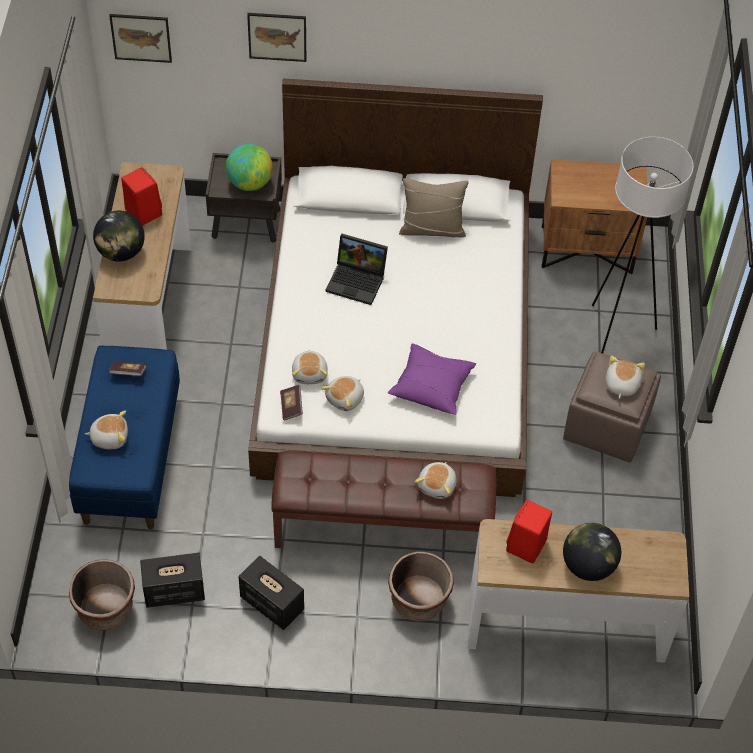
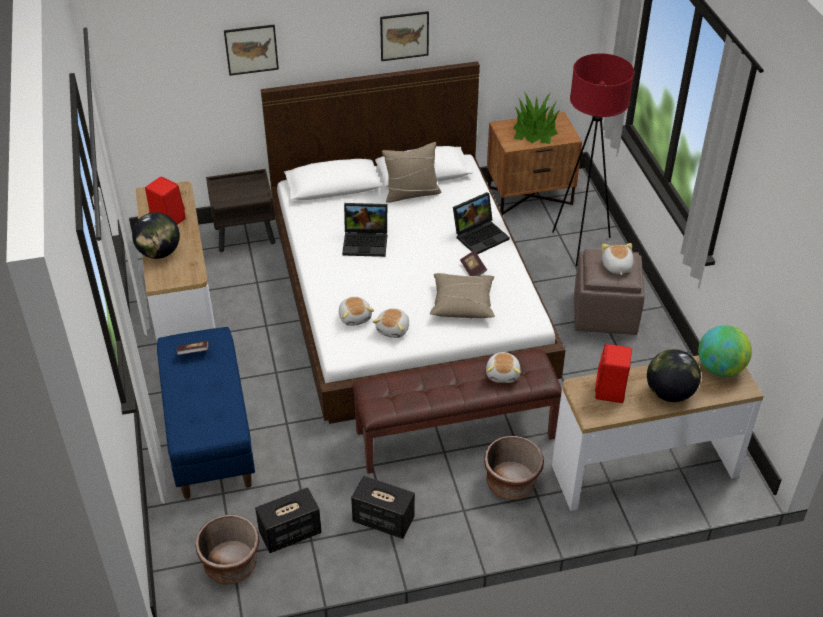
camera: 15 degrees left, 10 degrees down
(109, 437) = (195, 407): plush toy -> none
(141, 37) = (132, 74): picture -> picture (404, 35)
(250, 183) = (246, 192): globe -> globe (720, 368)
(291, 407) = (349, 346): book -> book (473, 269)
(432, 386) = (462, 303): purple pillow -> beige pillow
(487, 304) = (480, 235): none -> laptop
(598, 184) = (534, 131): none -> potted plant
(617, 330) = (580, 245): white floor lamp -> red floor lamp

